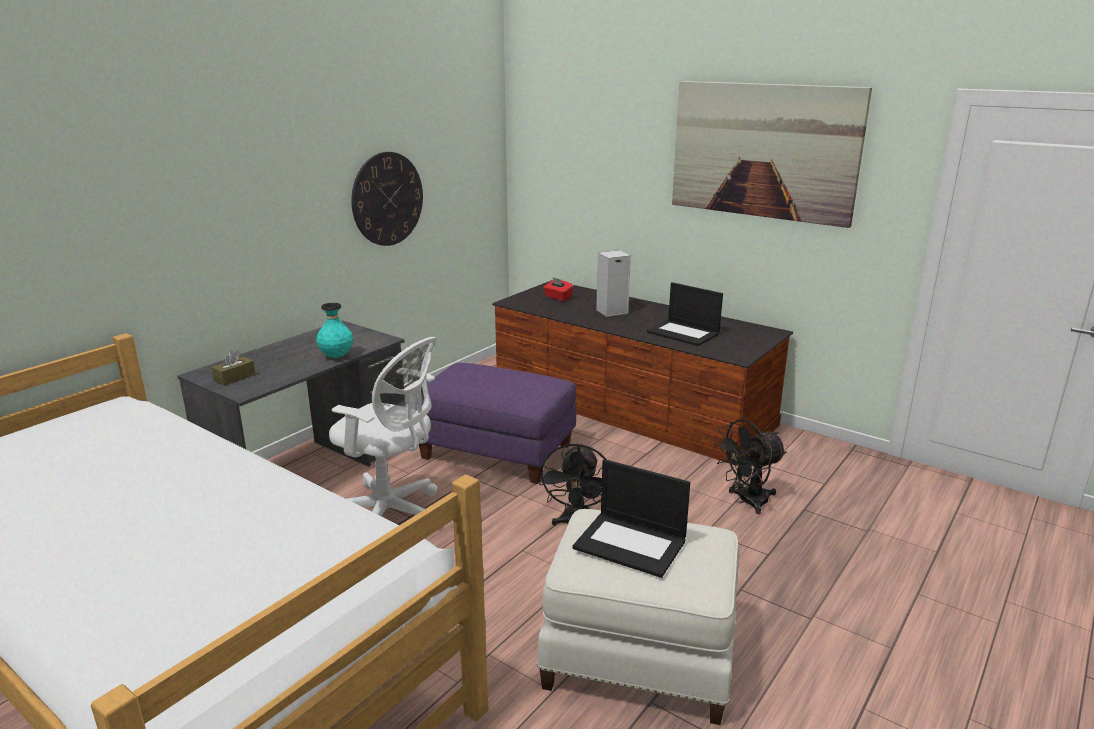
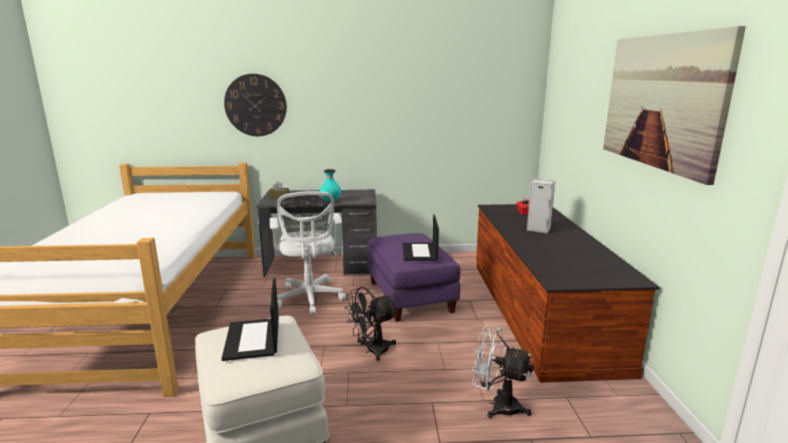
camera: 50 degrees right, 5 degrees down
(387, 199) = (423, 122): wall clock -> wall clock (255, 105)
(684, 333) = (555, 255): laptop -> laptop (420, 252)
(747, 501) = (497, 405): black fan -> white fan

